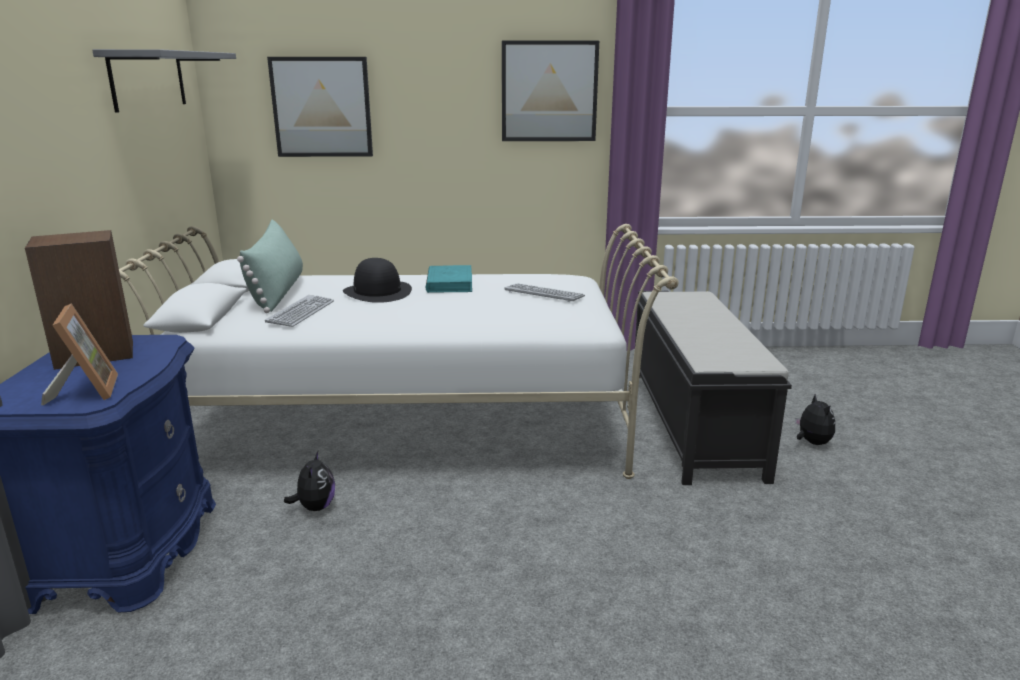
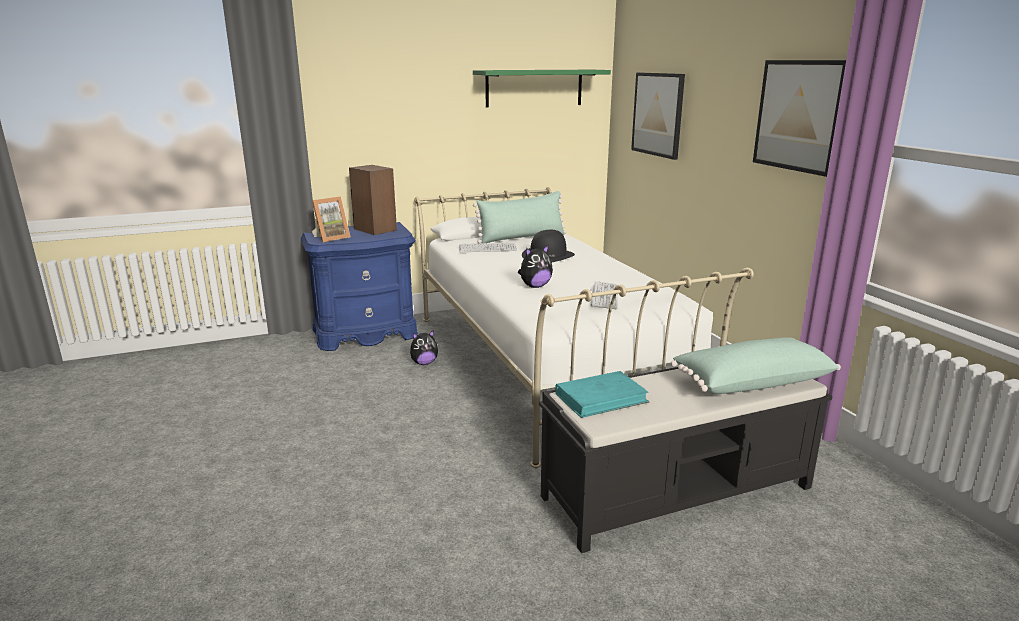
camera: 70 degrees right, 0 degrees up
(148, 80) = (534, 88): grey shelf -> green shelf
(449, 283) = (594, 268): turquoise book -> turquoise book (601, 398)
(697, 306) = (750, 381): none -> green pillow
(811, 442) = (706, 584): plush toy -> plush toy (535, 286)

